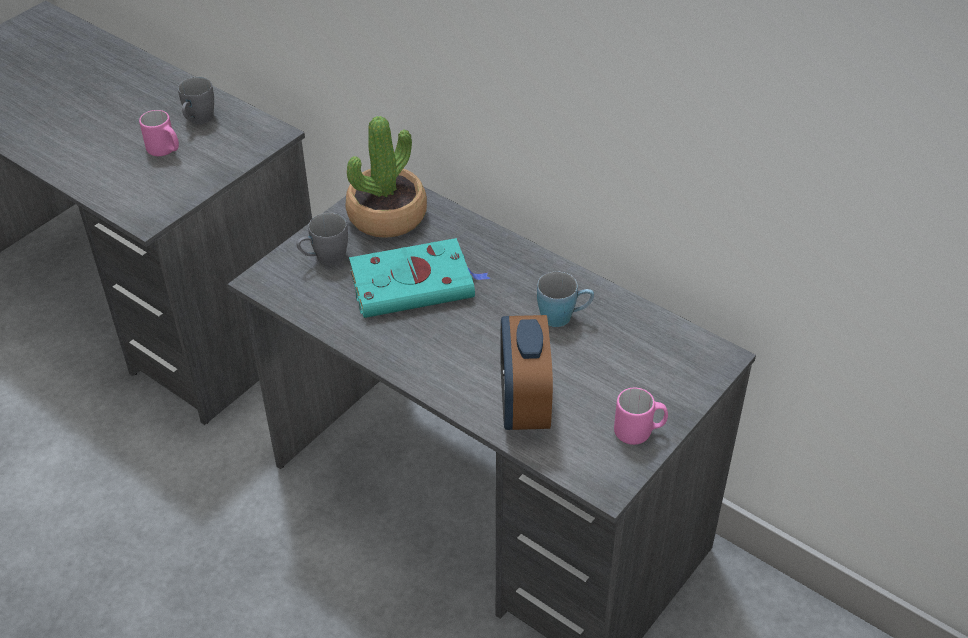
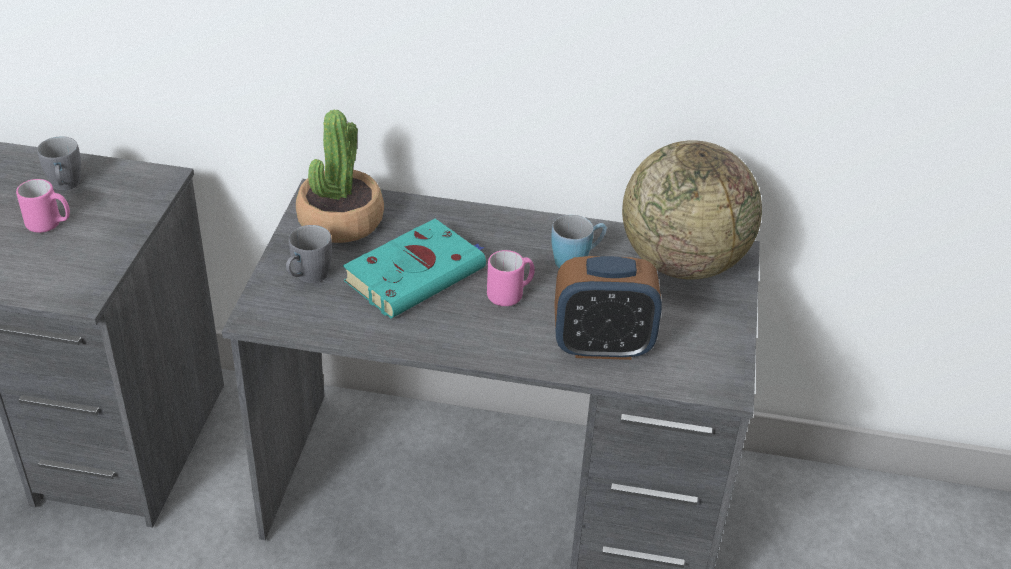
camera: 30 degrees left, 5 degrees down
(524, 406) = (602, 346): alarm clock -> alarm clock turned 60 degrees counterclockwise
(639, 432) = (717, 334): pink mug -> pink mug (510, 294)
(661, 352) = (682, 263): none -> globe

